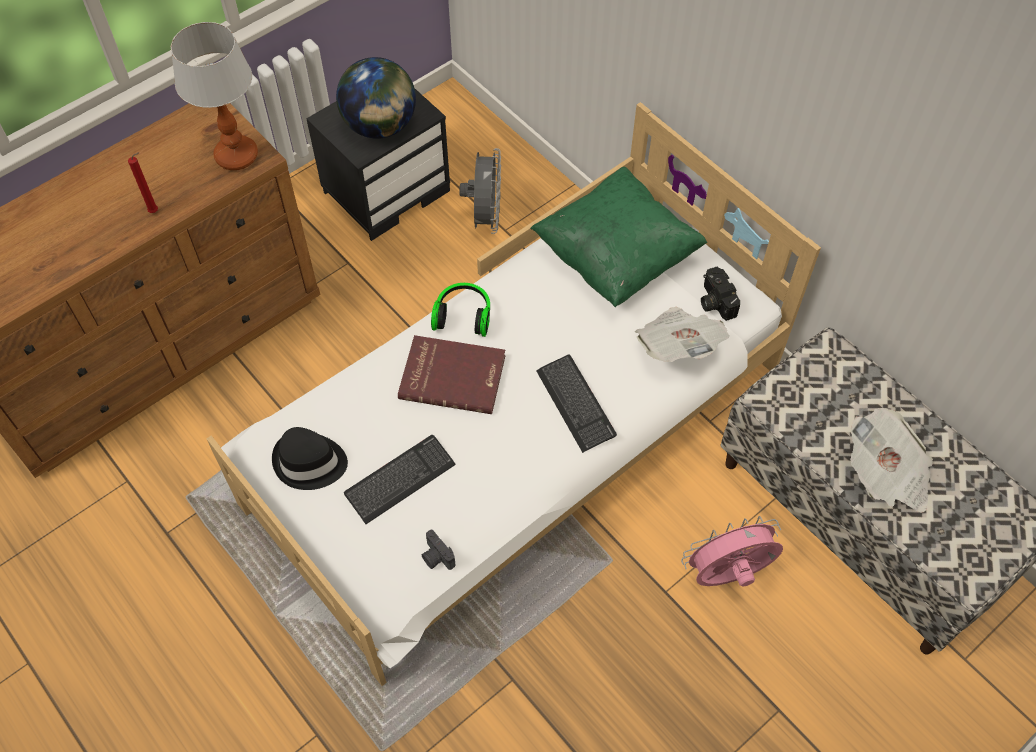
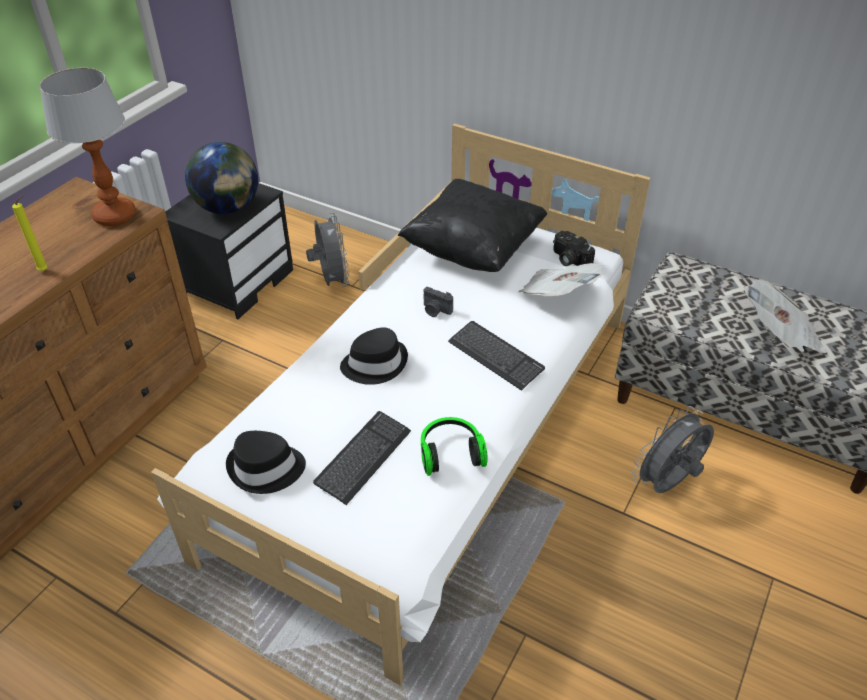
camera: 20 degrees left, 15 degrees down
(155, 211) = (45, 270): red candle -> yellow candle
(436, 557) = (430, 513): camera -> camera (435, 310)
(453, 375) = (375, 364): red book -> black hat
(463, 315) = (363, 318): headphones -> headphones (450, 453)
(616, 257) = (473, 249): green pillow -> black pillow
(727, 575) = (667, 484): pink fan -> grey fan

